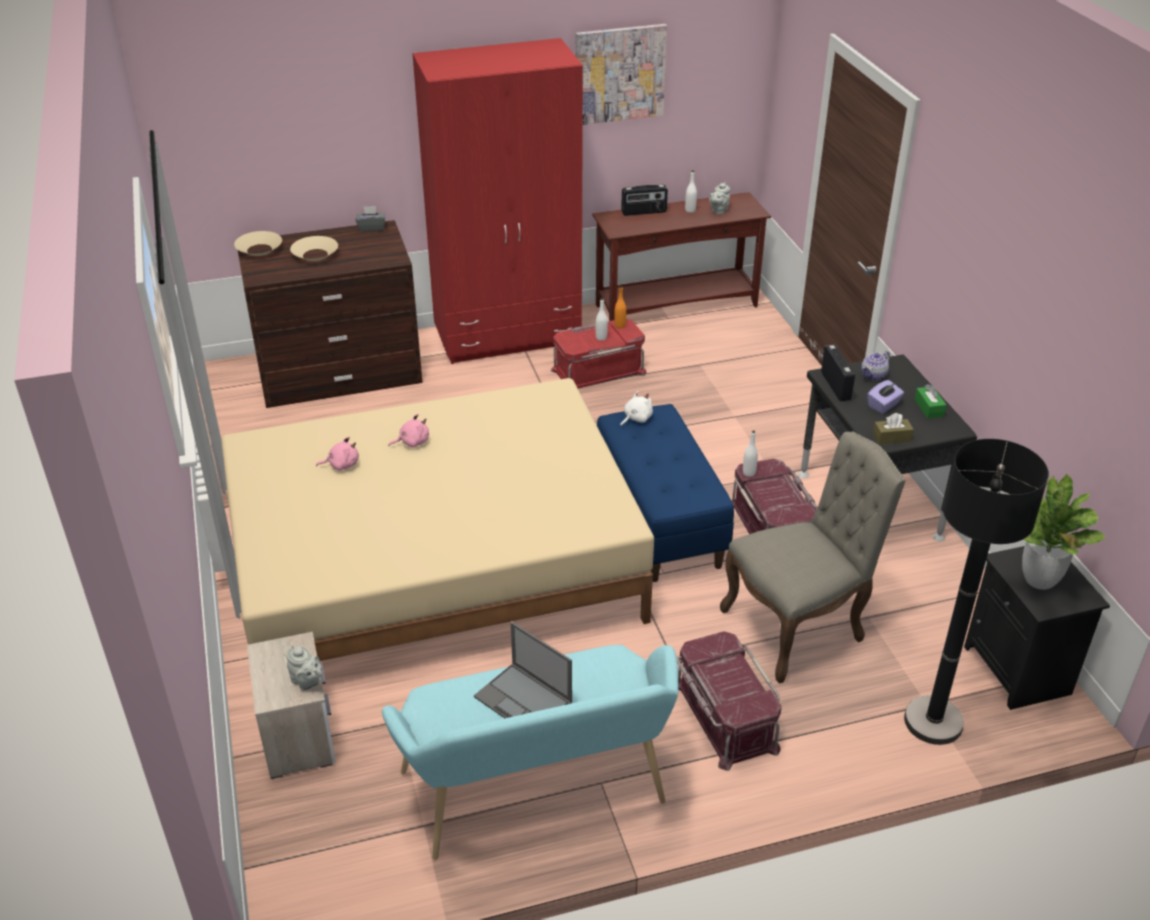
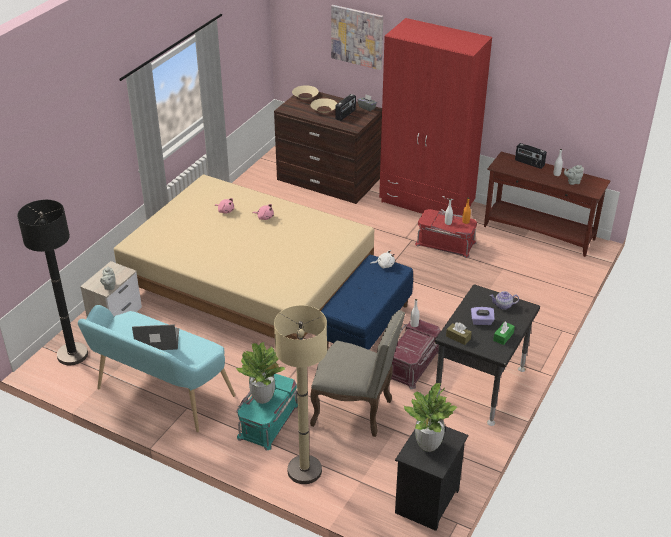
camera: 45 degrees right, 0 degrees up
(524, 700) = (157, 340): laptop -> laptop turned 90 degrees clockwise
(619, 74) = (529, 71): picture -> picture (357, 36)
(723, 717) = (268, 421): red storage box -> turquoise storage box
(724, 681) = (263, 397): none -> potted plant
(836, 386) = (474, 299): radio -> radio (346, 114)
(855, 742) = (304, 470): none -> beige floor lamp
(933, 722) = (351, 490): black floor lamp -> black floor lamp (72, 355)

